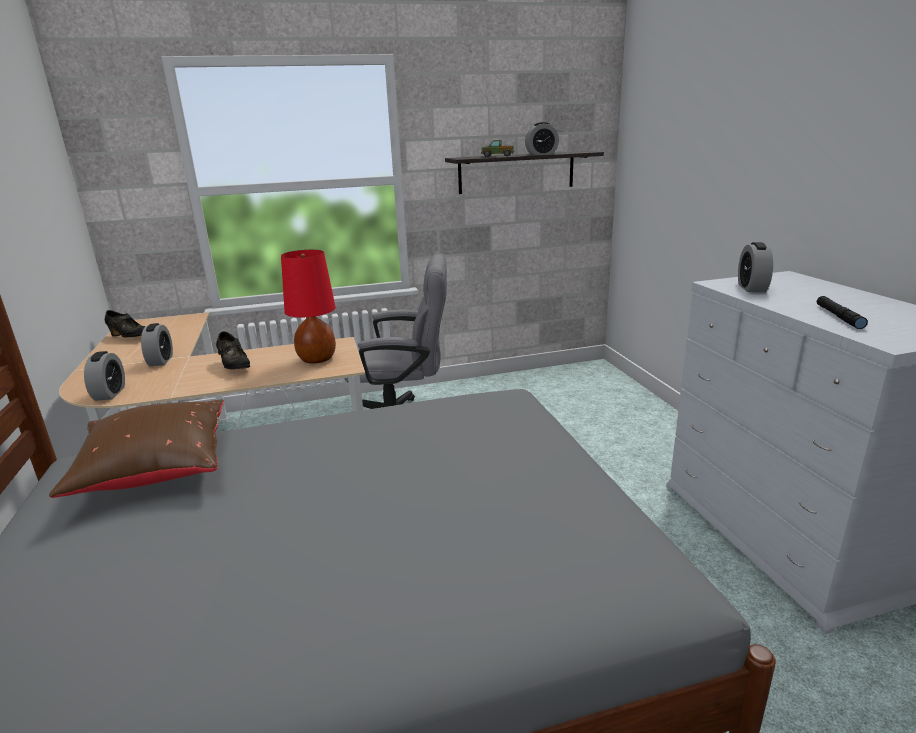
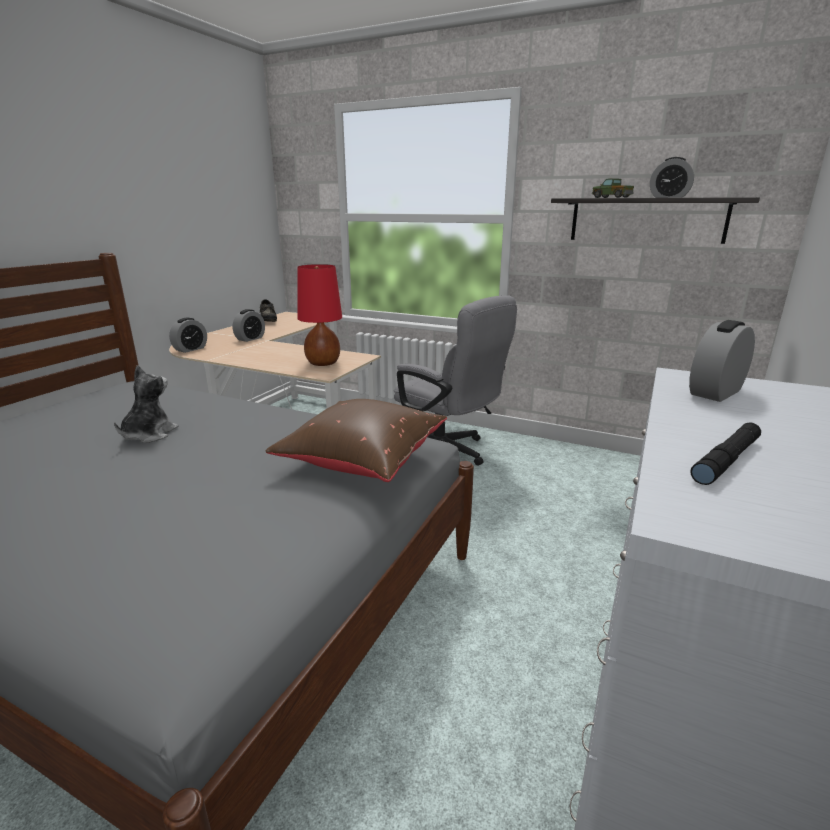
camera: 40 degrees right, 0 degrees up
(155, 470) = (134, 400): brown pillow -> brown pillow (362, 461)
(234, 367) = (272, 353): black shoe -> none
(277, 486) = (149, 435): none -> plush toy

